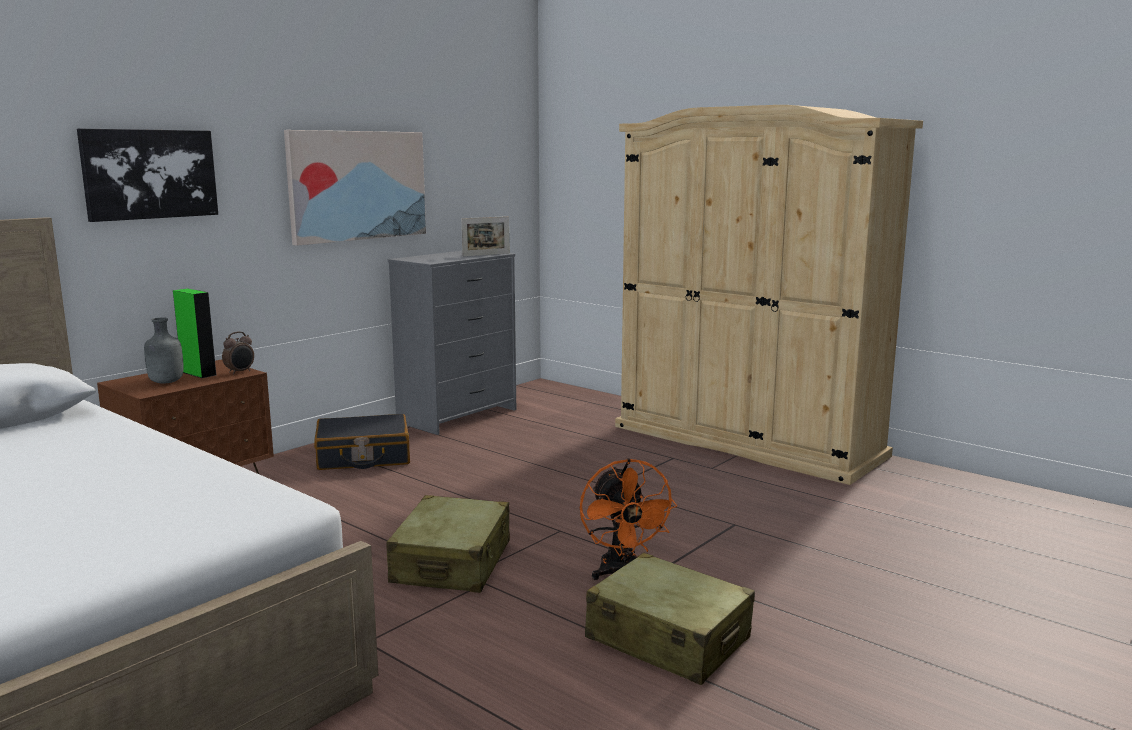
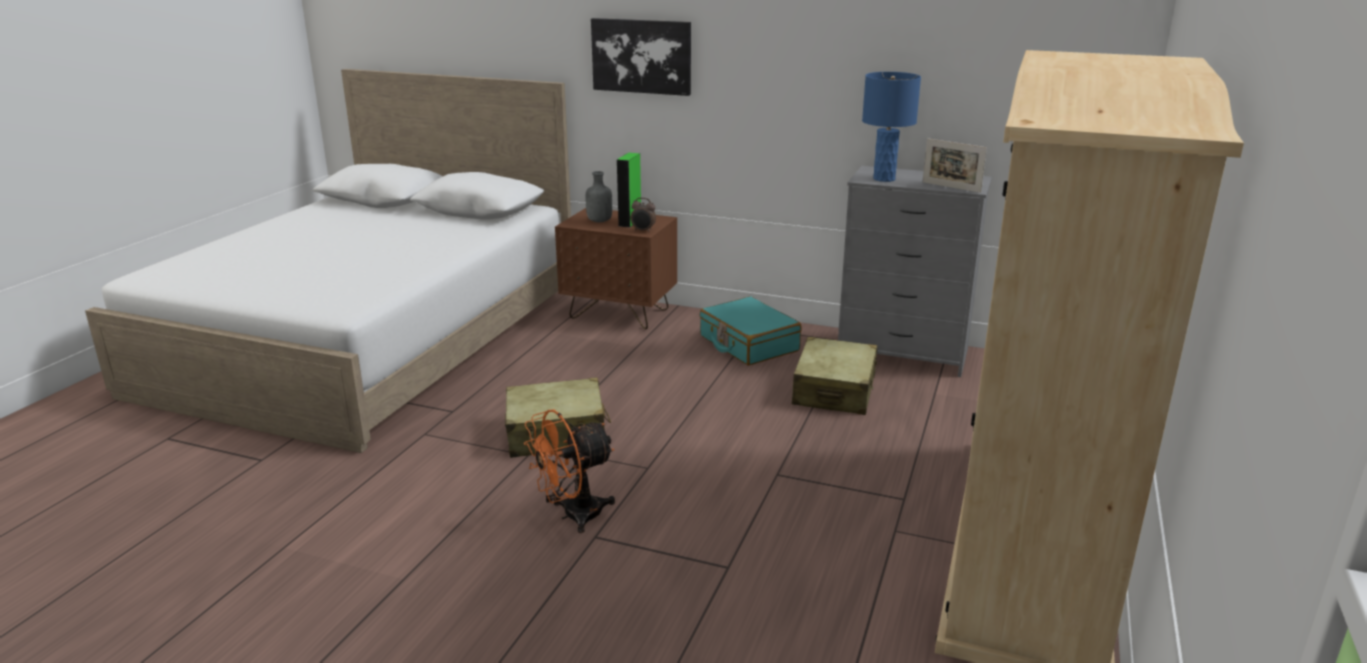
camera: 70 degrees right, 10 degrees up
(357, 185) = (842, 83): picture -> none
(363, 457) = (748, 344): black suitcase -> turquoise suitcase
(438, 259) = (884, 179): none -> blue table lamp
(668, 639) = (458, 558): beige suitcase -> beige suitcase (834, 391)

